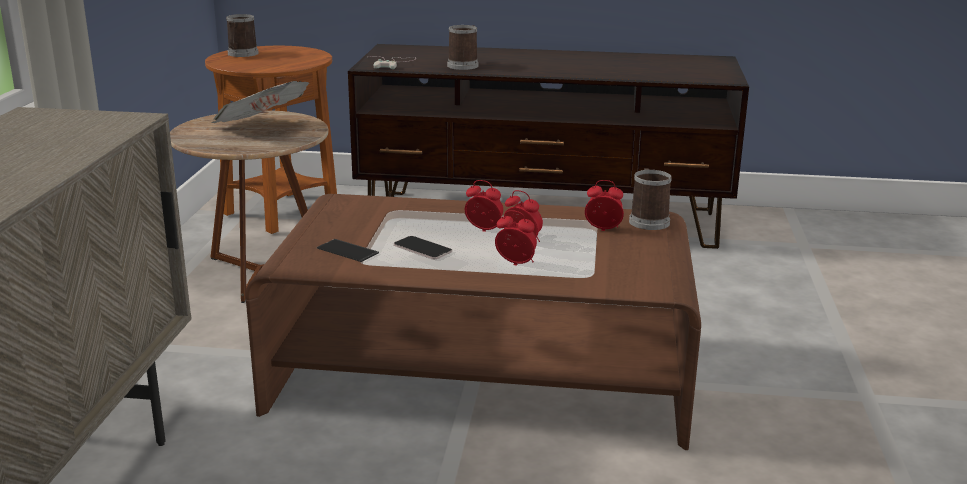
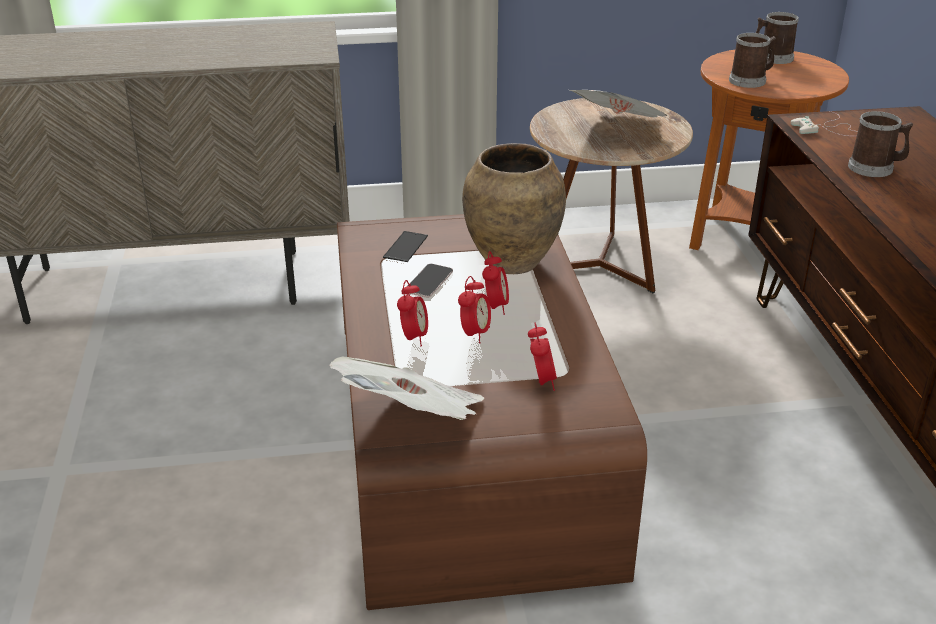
camera: 75 degrees right, 10 degrees up
(414, 216) = (511, 263): none -> brown vase
(640, 276) = (413, 419): none -> newspaper
(648, 220) = (594, 412): mug -> mug (751, 80)

